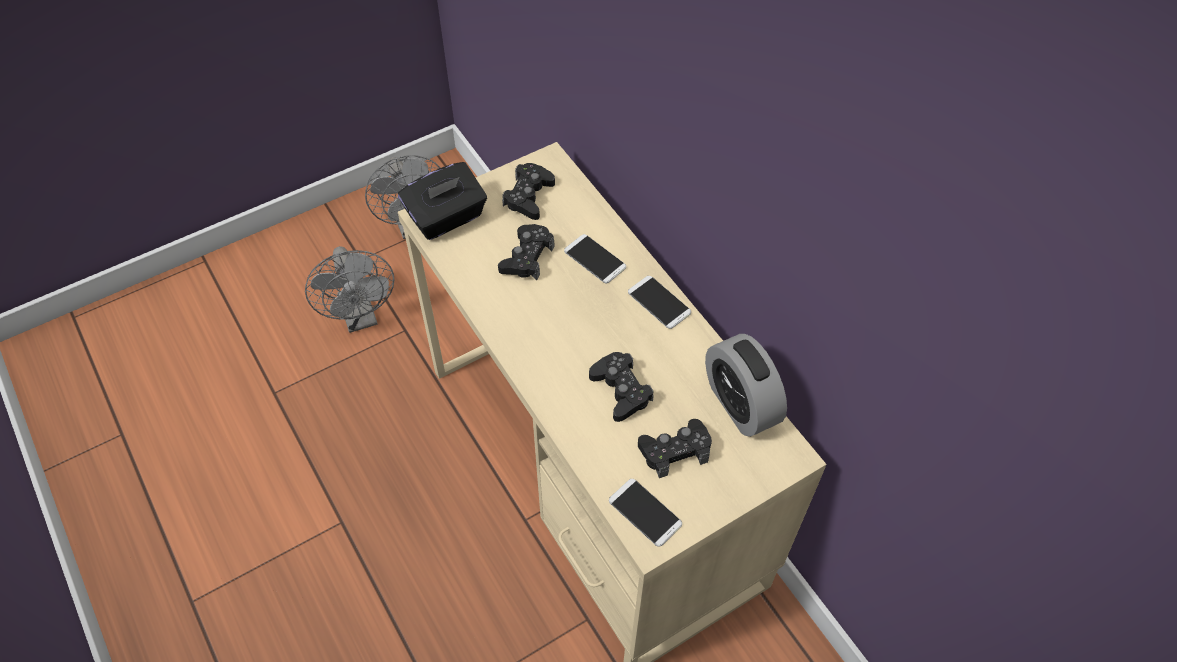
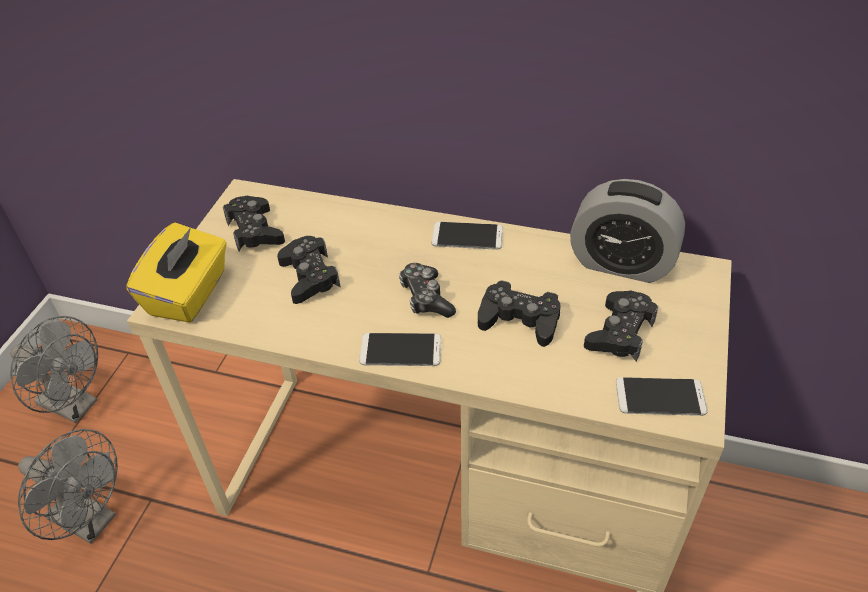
camera: 40 degrees left, 10 degrees down
(446, 218) = (189, 294): black tissue box -> yellow tissue box
(580, 328) = (426, 298): none -> game controller
(595, 259) = (374, 240): phone -> phone (400, 350)

